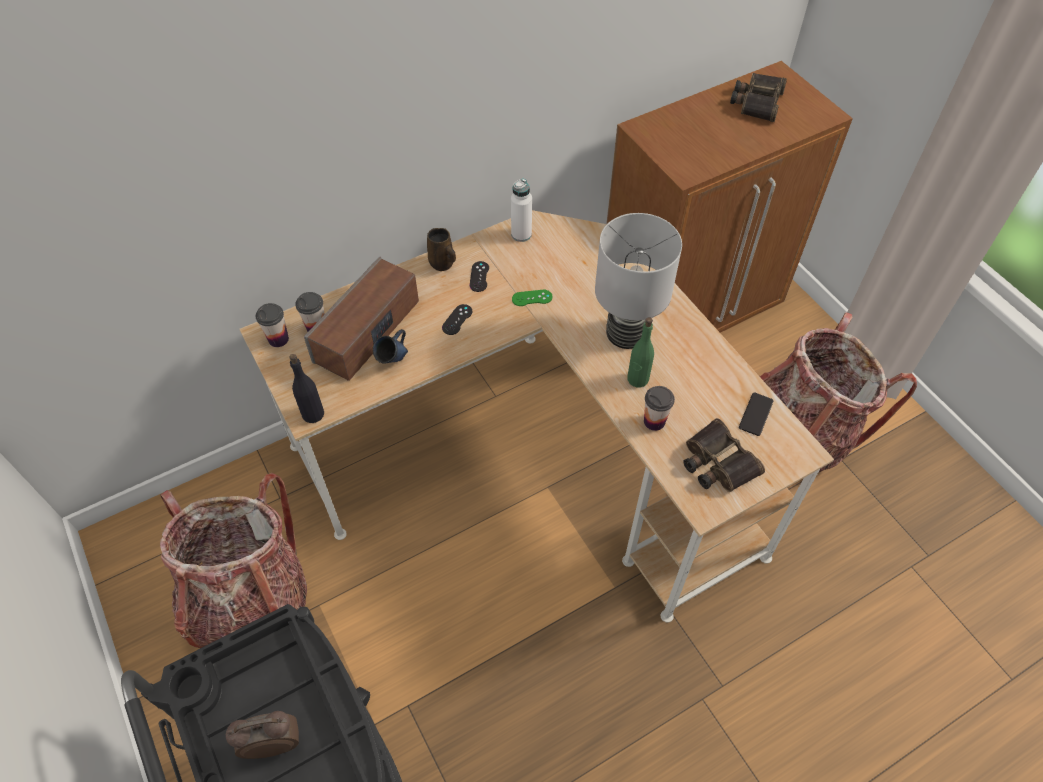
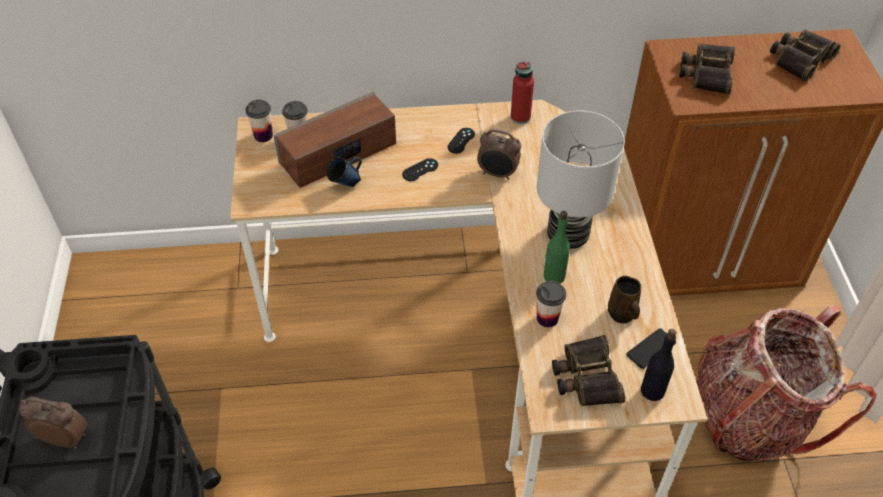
camera: 25 degrees right, 5 degrees down
(250, 599) = (169, 360): backpack -> none
(313, 414) = (255, 203): black bottle -> black bottle (652, 390)
(443, 264) = (435, 120): brown mug -> brown mug (622, 314)
(521, 234) = (520, 117): white bottle -> red bottle
(532, 298) = (497, 174): green game controller -> alarm clock
(687, 140) = (706, 73): none -> binoculars

